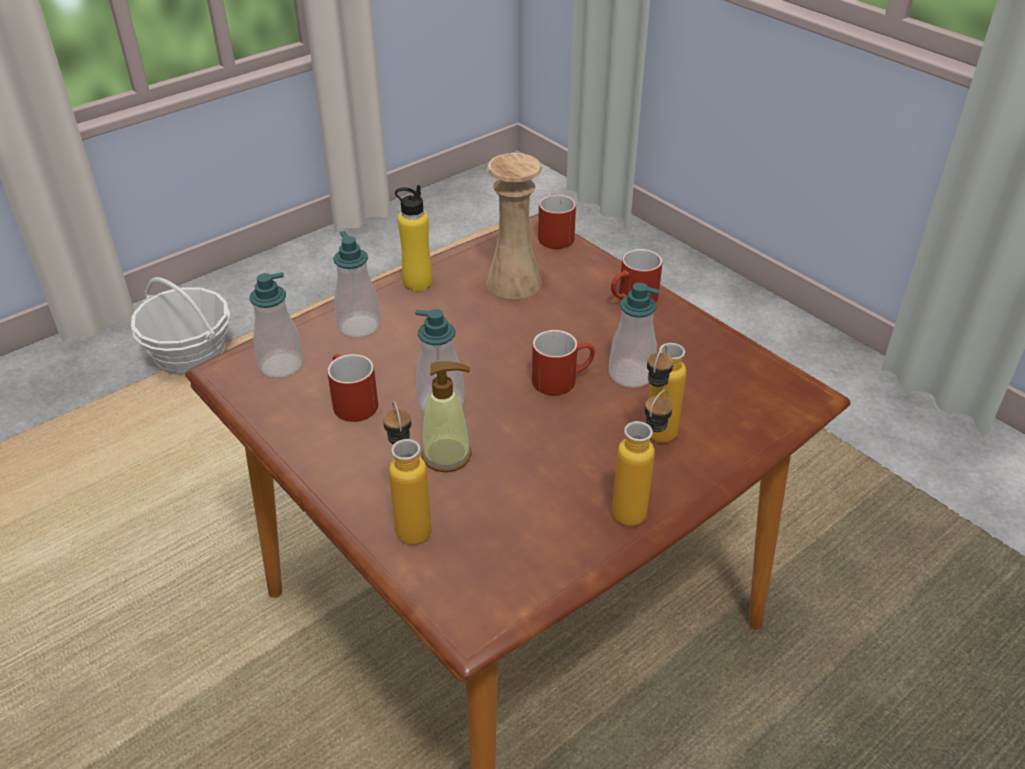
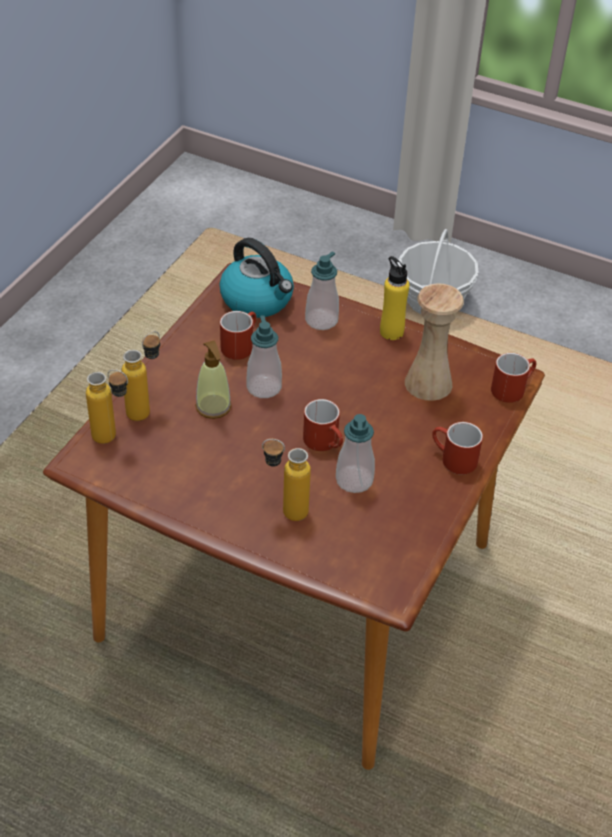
camera: 65 degrees right, 5 degrees up
(281, 365) = (258, 300): soap dispenser -> kettle
(637, 506) = (213, 516): bottle -> bottle (113, 438)

